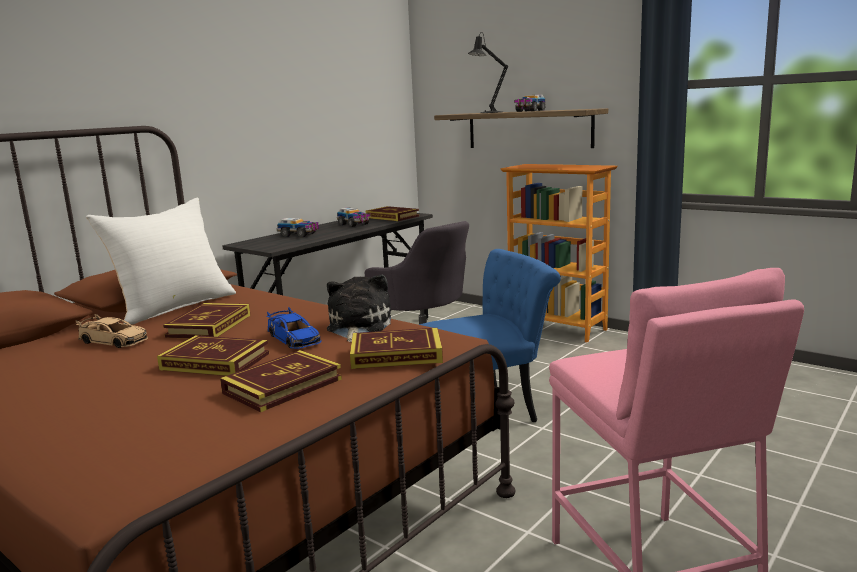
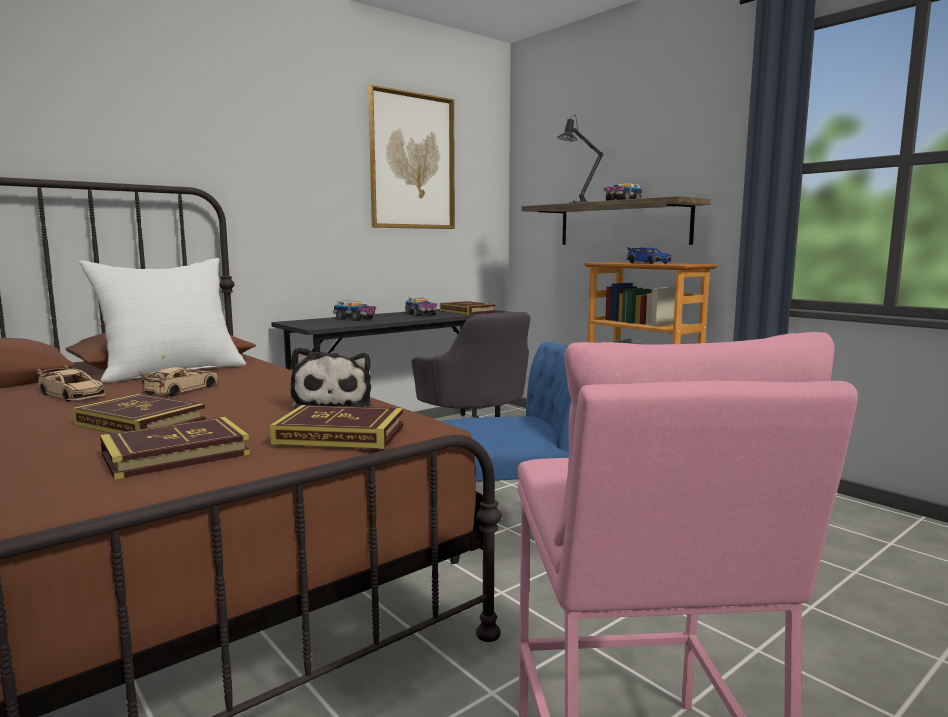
camera: 10 degrees right, 5 degrees down
(209, 326) = (182, 390): book -> beige toy car
(294, 339) = (250, 409): blue toy car -> blue toy car (648, 263)
(329, 78) = (412, 162): none -> picture
(357, 326) = (332, 404): plush toy -> plush toy turned 150 degrees clockwise

